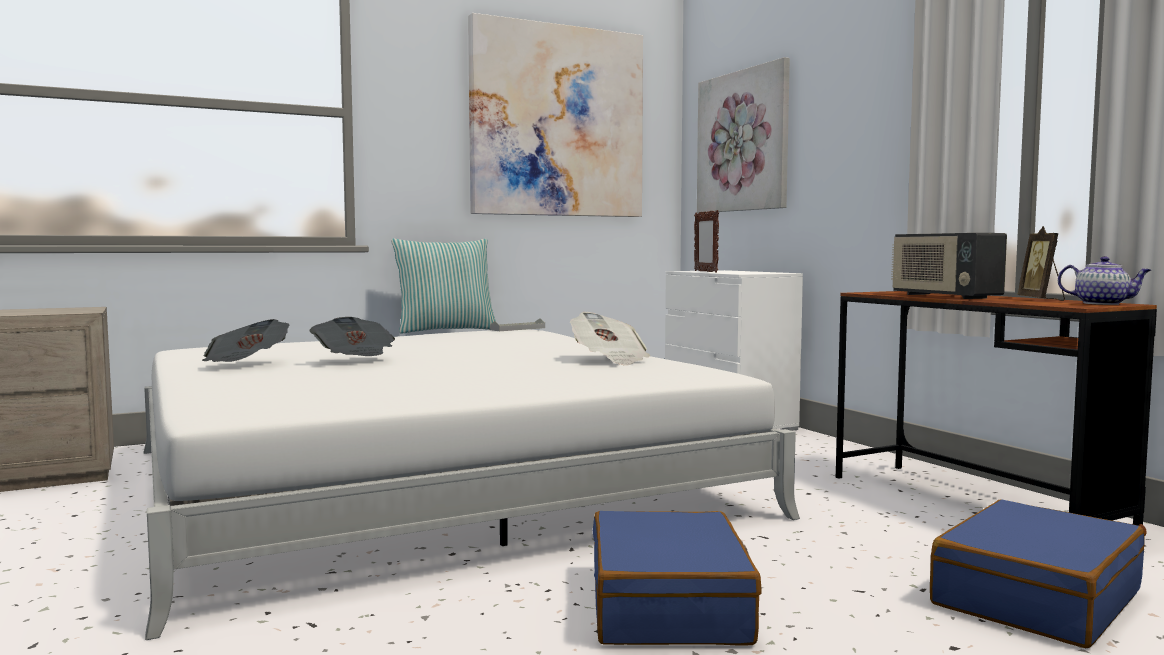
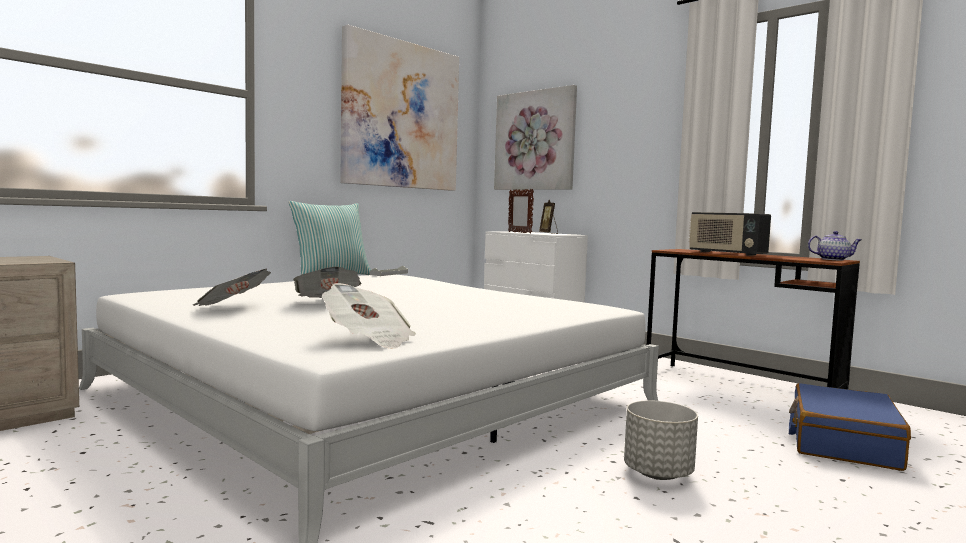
camera: 20 degrees left, 0 degrees up
(609, 360) = (510, 298): newspaper -> newspaper (369, 340)
(669, 605) = (657, 473): blue suitcase -> grey planter
(1041, 299) = (788, 256): picture frame -> picture frame (549, 233)

